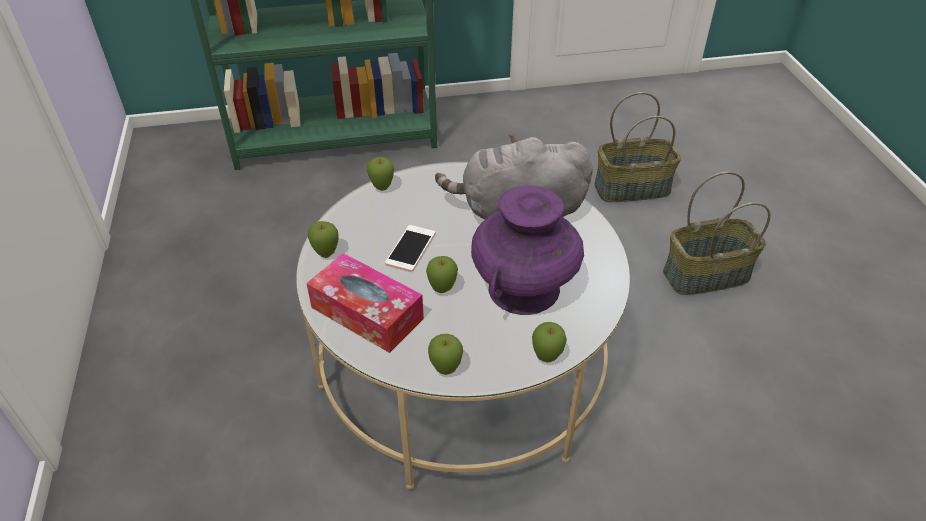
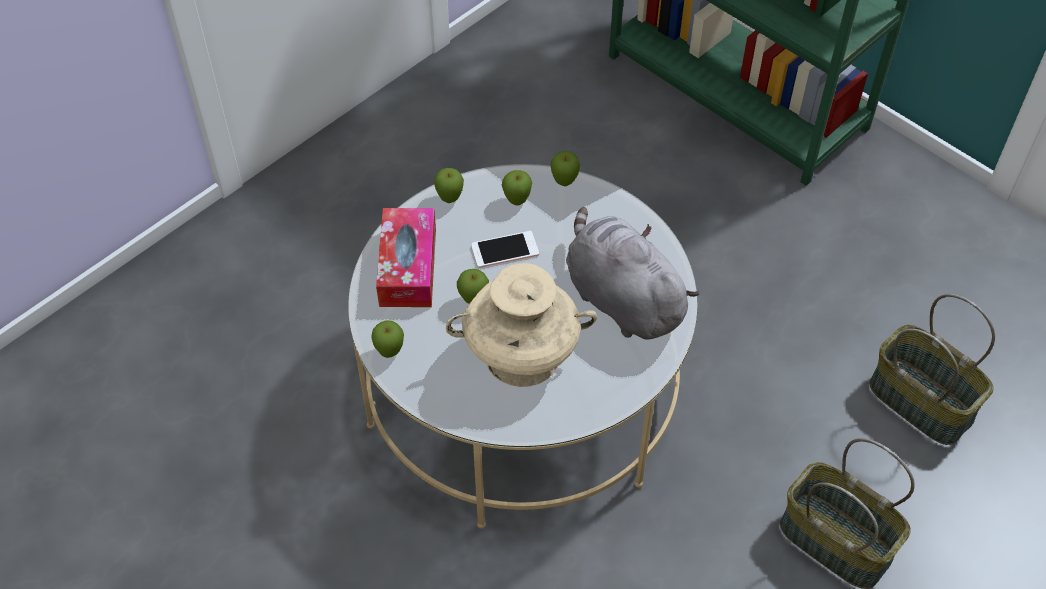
camera: 55 degrees right, 10 degrees up
(523, 289) = (521, 356): purple vase -> beige vase
(546, 358) = (454, 413): apple -> apple (517, 201)

